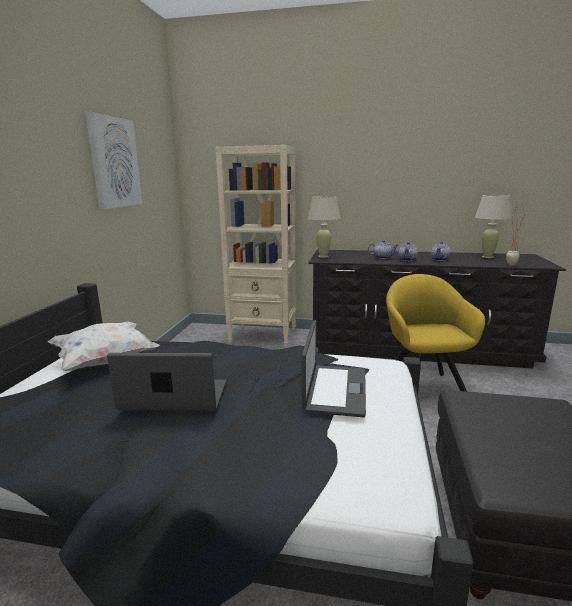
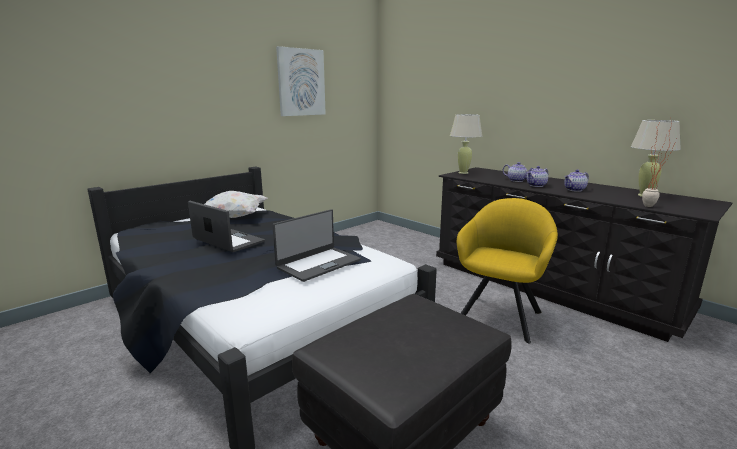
camera: 35 degrees right, 0 degrees up
(264, 335) = (418, 241): beige bookcase -> none

